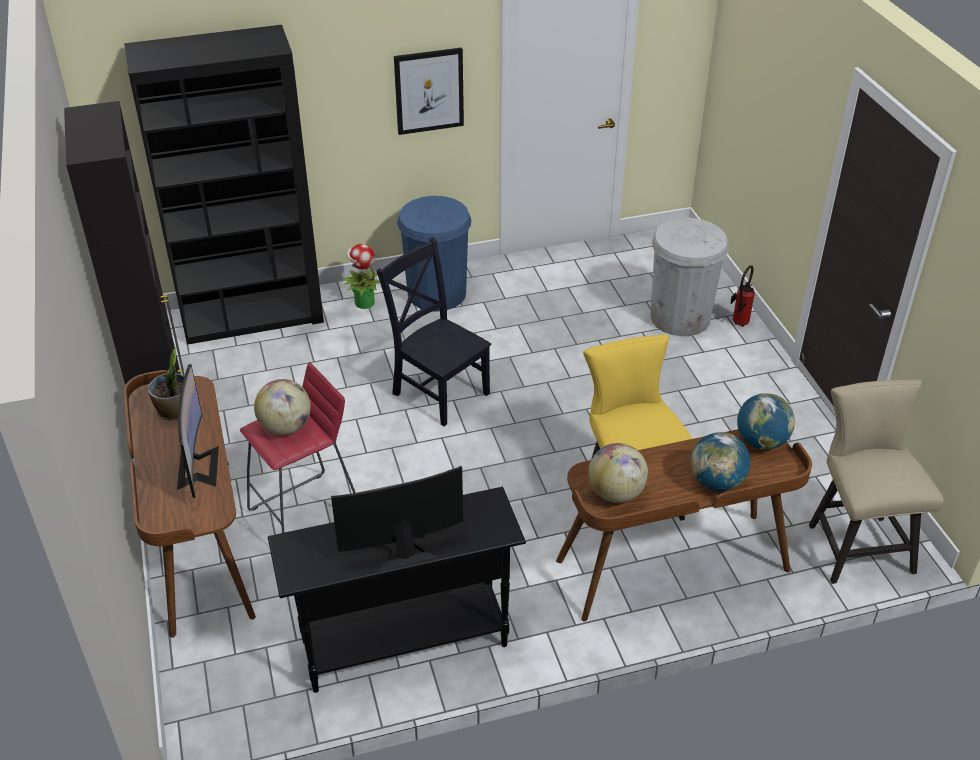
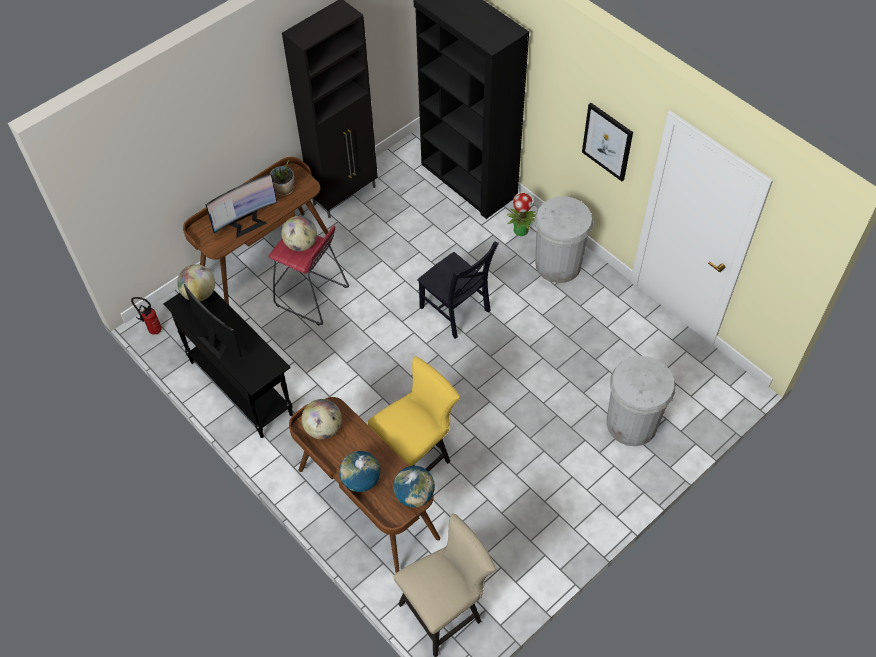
camera: 65 degrees right, 15 degrees up
(297, 545) = (199, 293): none -> globe
(437, 293) = (558, 264): blue trash can -> white trash can
(438, 391) = (456, 311): black chair -> black chair turned 120 degrees clockwise
(738, 324) = (650, 465): fire extinguisher -> fire extinguisher (153, 329)

